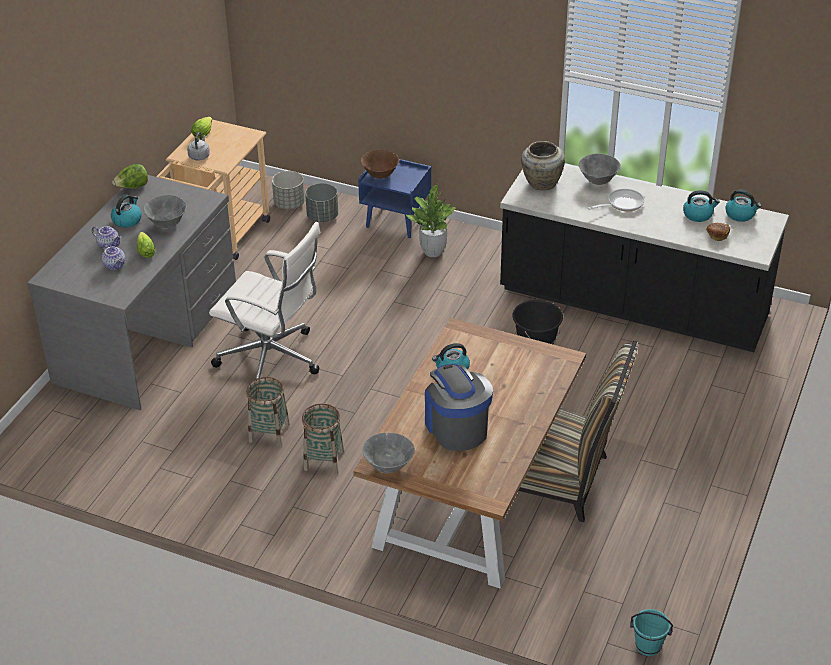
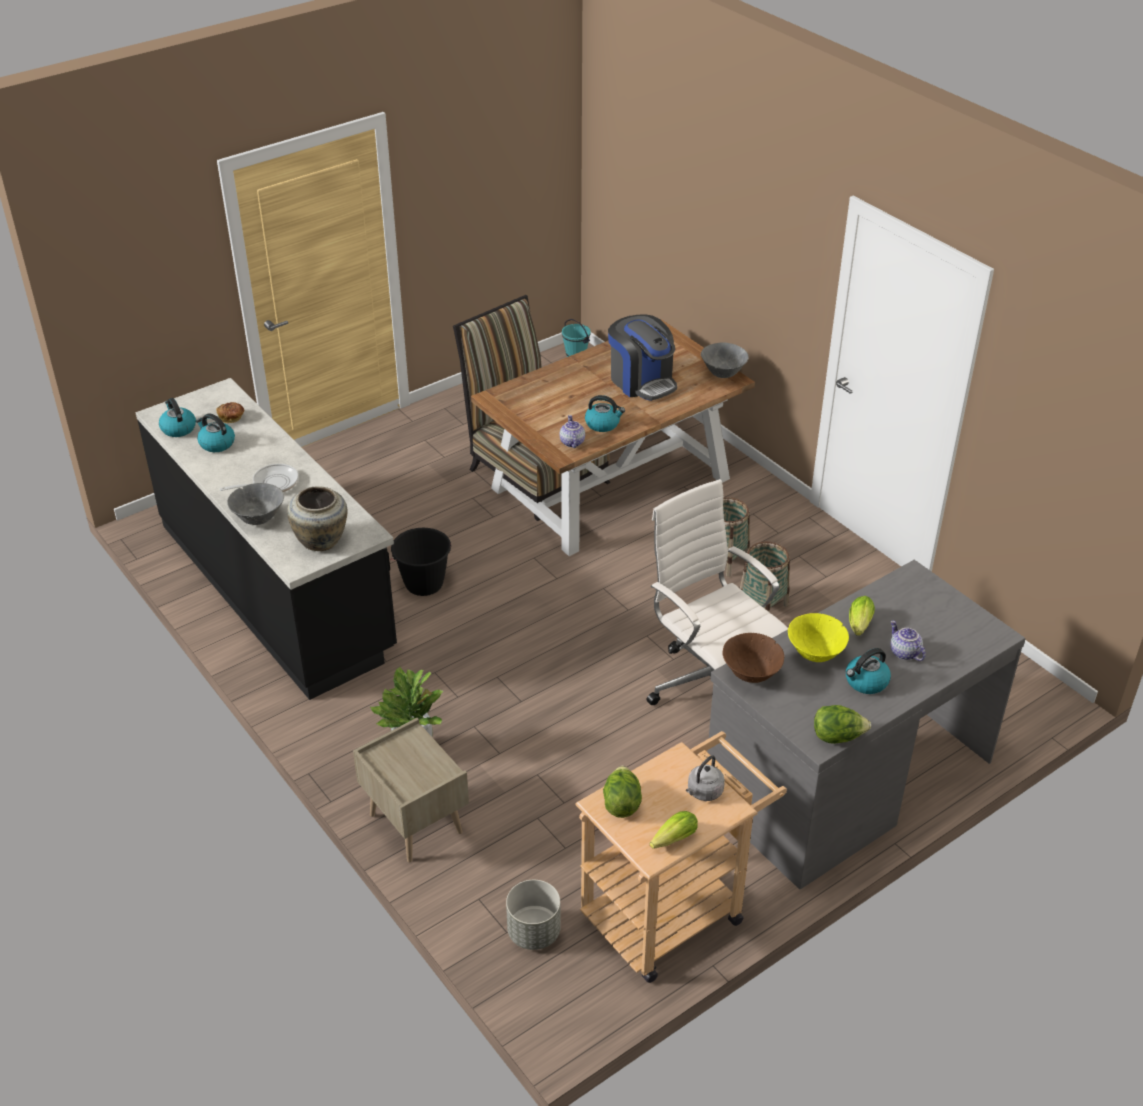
camera: 150 degrees left, 0 degrees up
(115, 265) = (905, 619): teapot -> teapot (571, 442)
(167, 224) = (815, 654): grey bowl -> yellow bowl
(241, 137) = (621, 803): none -> lettuce
(323, 217) = (504, 881): grey planter -> none
(380, 175) = (429, 772): brown bowl -> brown bowl (751, 675)
(396, 221) = (414, 823): blue nightstand -> beige nightstand
(456, 427) = (642, 381): coffee machine -> coffee machine turned 45 degrees counterclockwise
(622, 204) = (271, 483): frying pan -> frying pan turned 150 degrees clockwise

